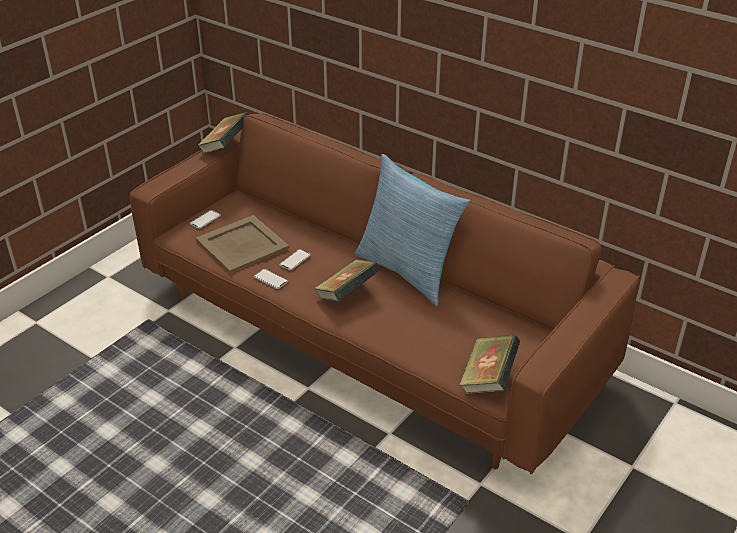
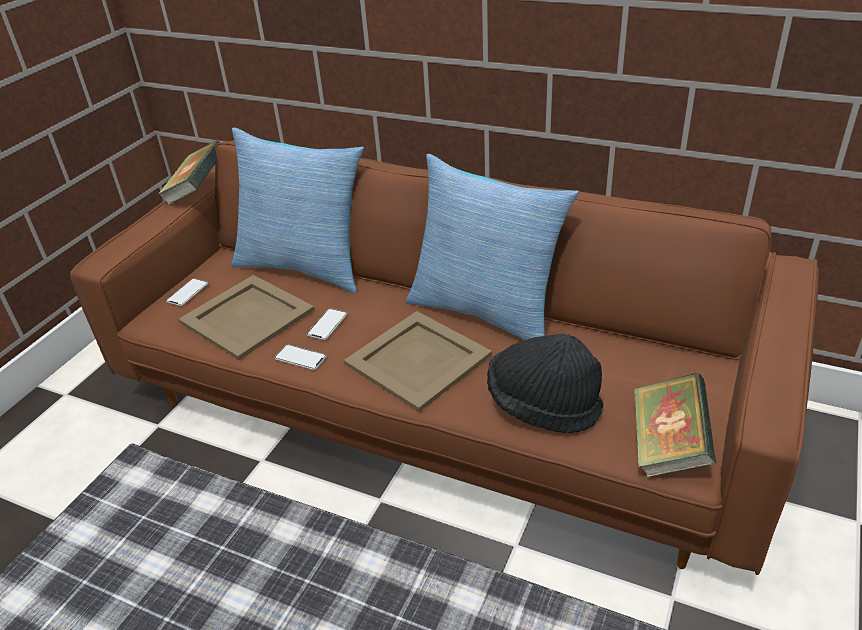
camera: 10 degrees left, 0 degrees up
(291, 215) = (305, 266): none -> pillow
(347, 295) = (416, 359): book -> beige tray
(419, 339) = (543, 405): none -> black hat

